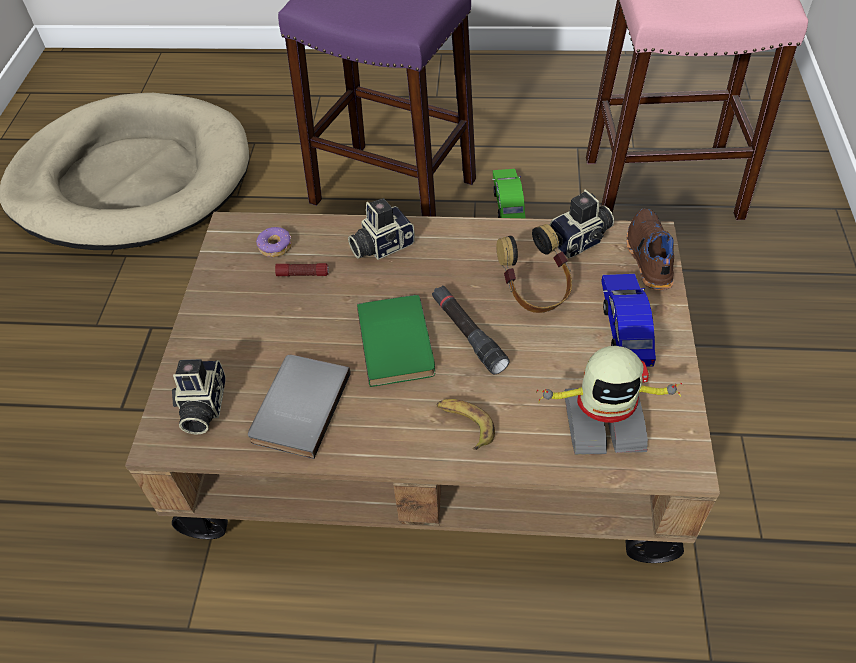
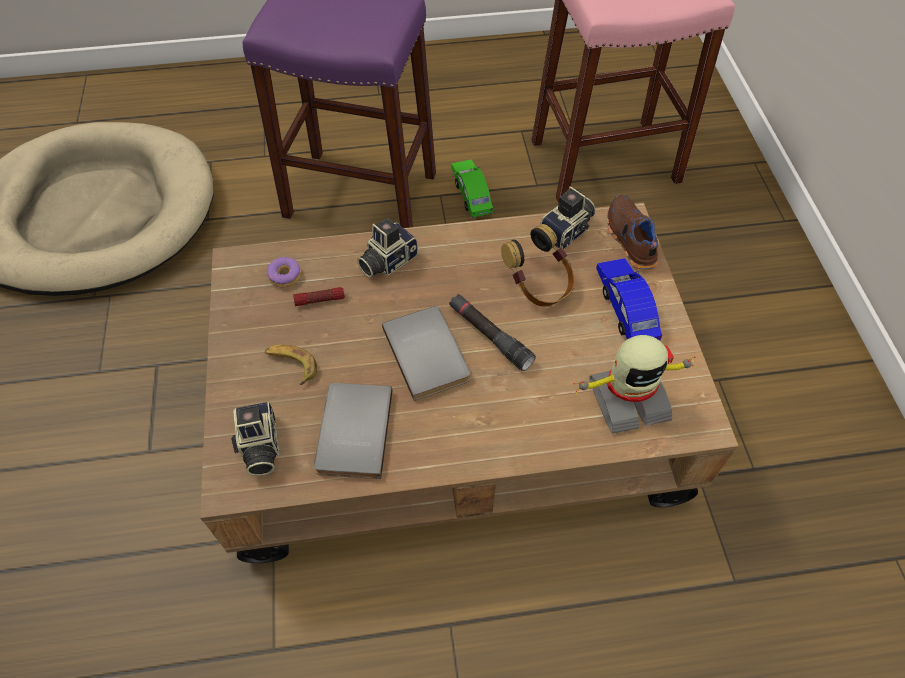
camera: 15 degrees left, 5 degrees up
(399, 342) = (429, 353): green book -> grey book
(465, 424) = (509, 422): banana -> banana (291, 365)

